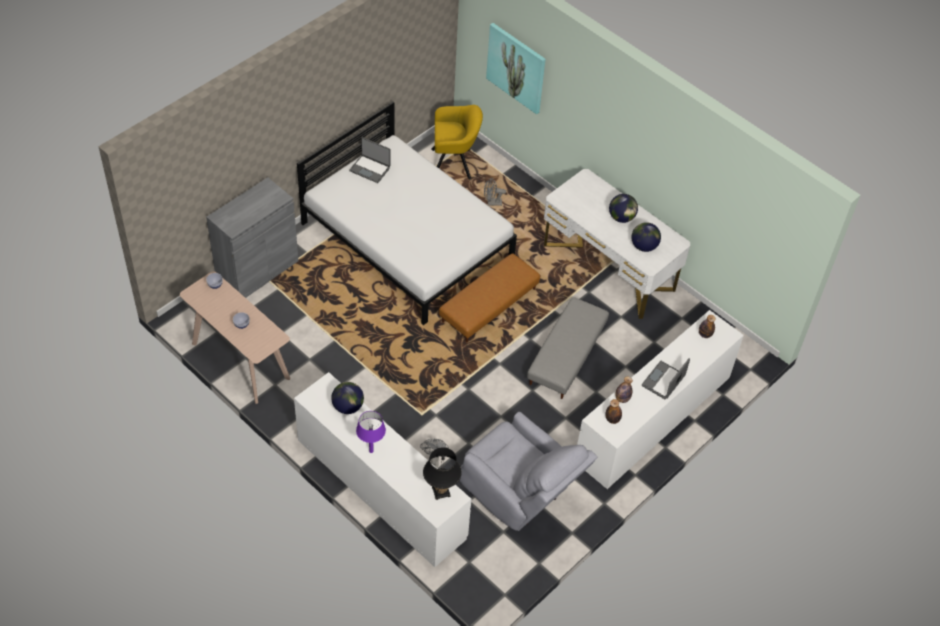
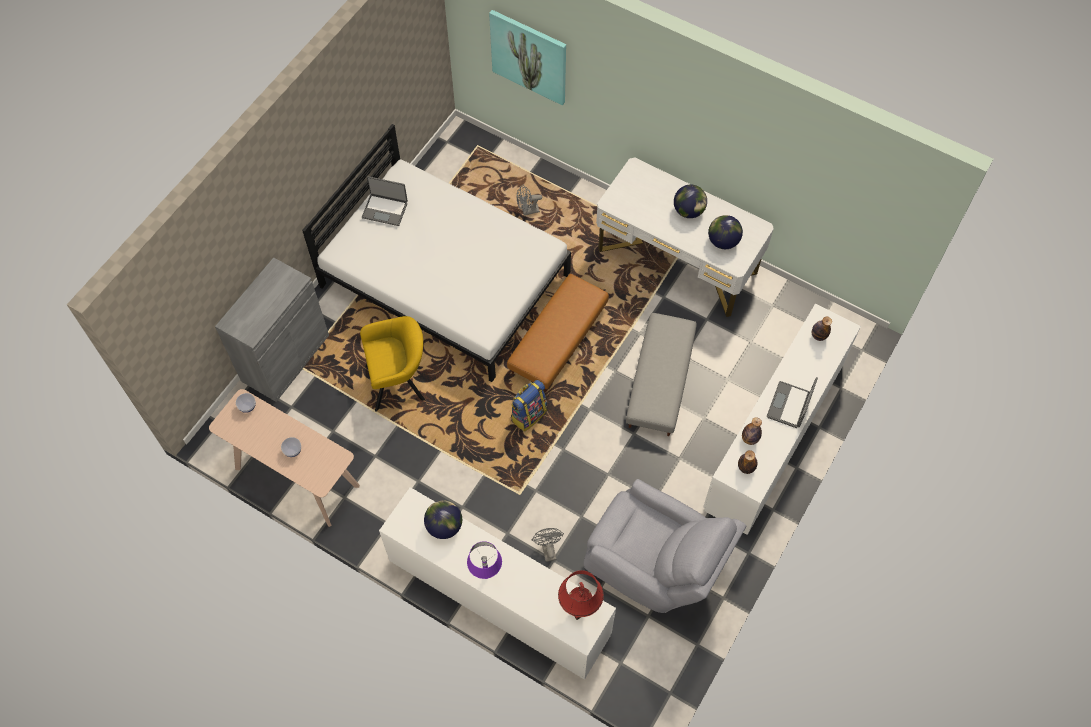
camera: 10 degrees left, 10 degrees up
(441, 492) = (579, 608): black table lamp -> red table lamp
(447, 356) = (528, 414): none -> backpack
(454, 164) = (473, 172): yellow armchair -> yellow armchair (399, 382)

